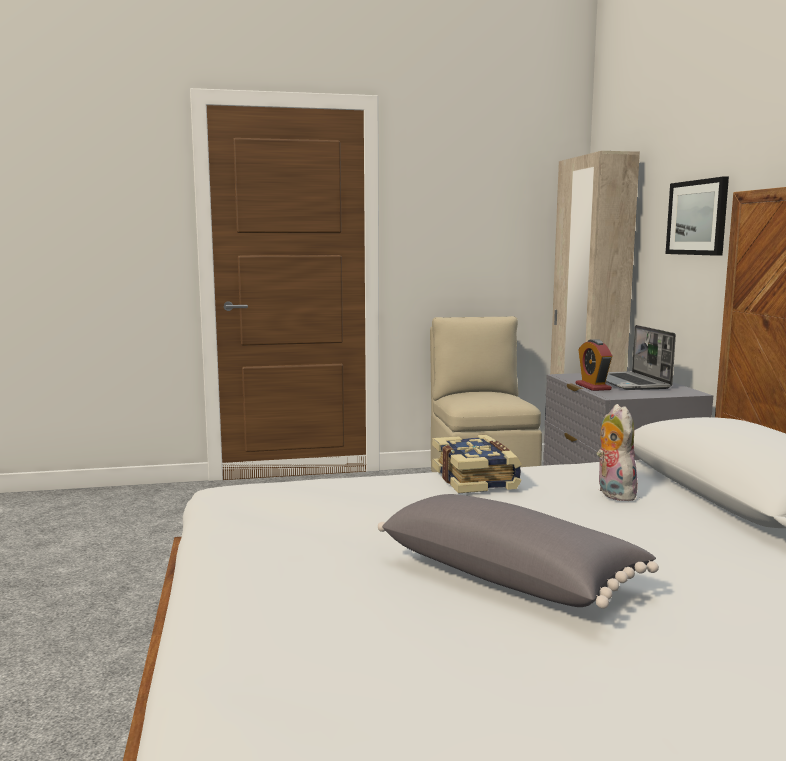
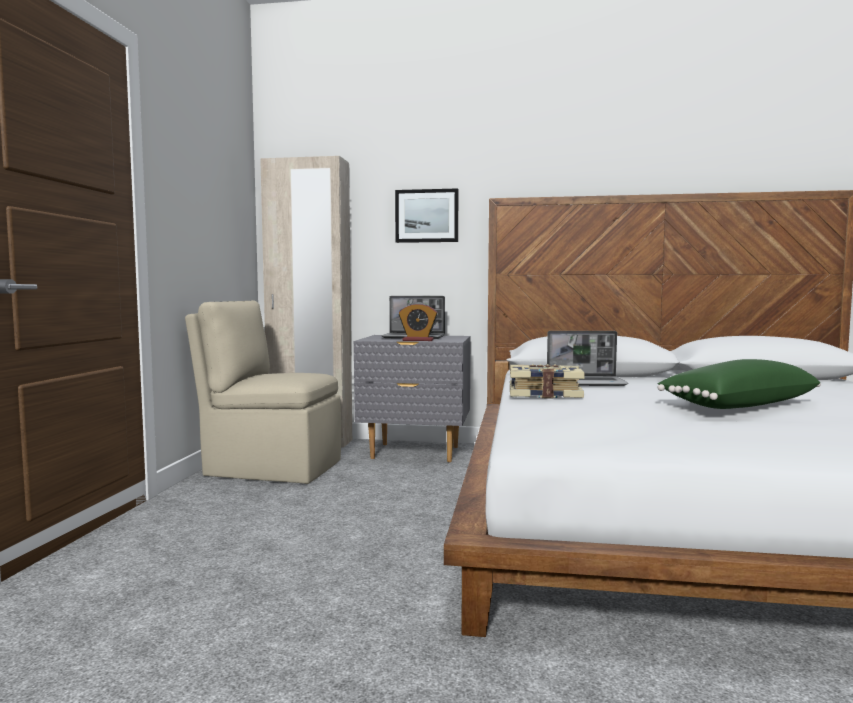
camera: 70 degrees left, 5 degrees down
(509, 575) = (737, 405): grey pillow -> green pillow
(612, 493) = (586, 383): plush toy -> laptop

